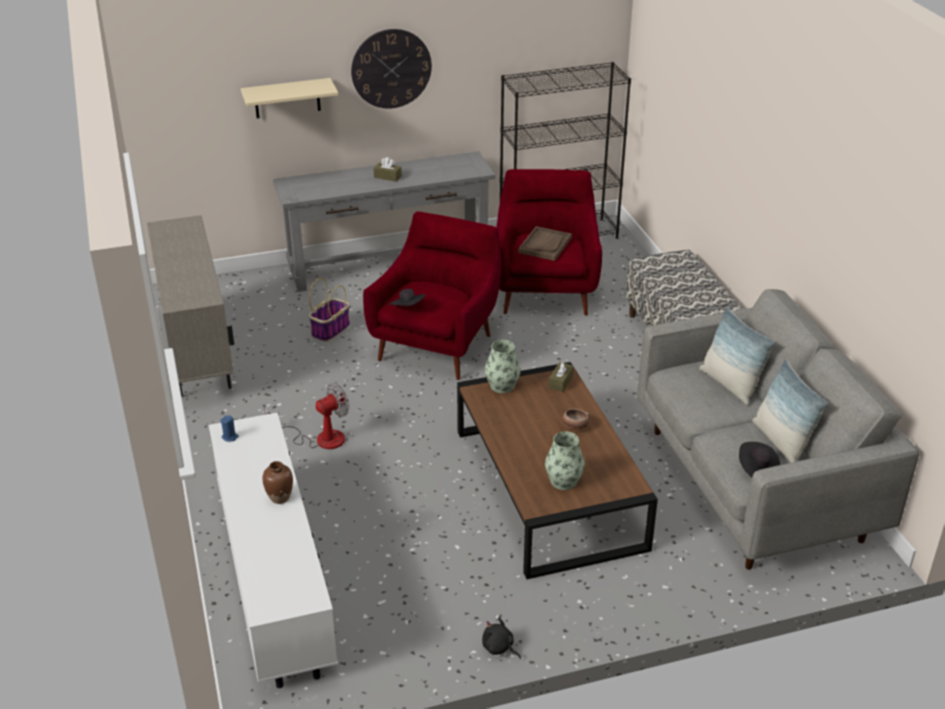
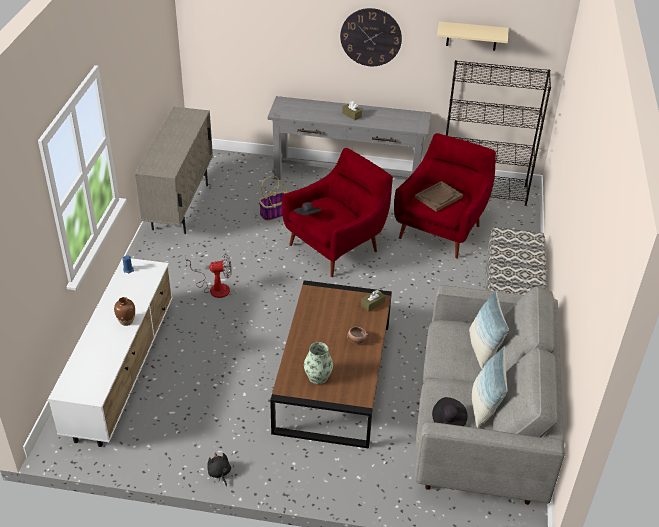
camera: 25 degrees right, 5 degrees up
(287, 98) = (292, 42): beige shelf -> beige shelf (472, 36)
(502, 386) = (331, 293): vase -> none

